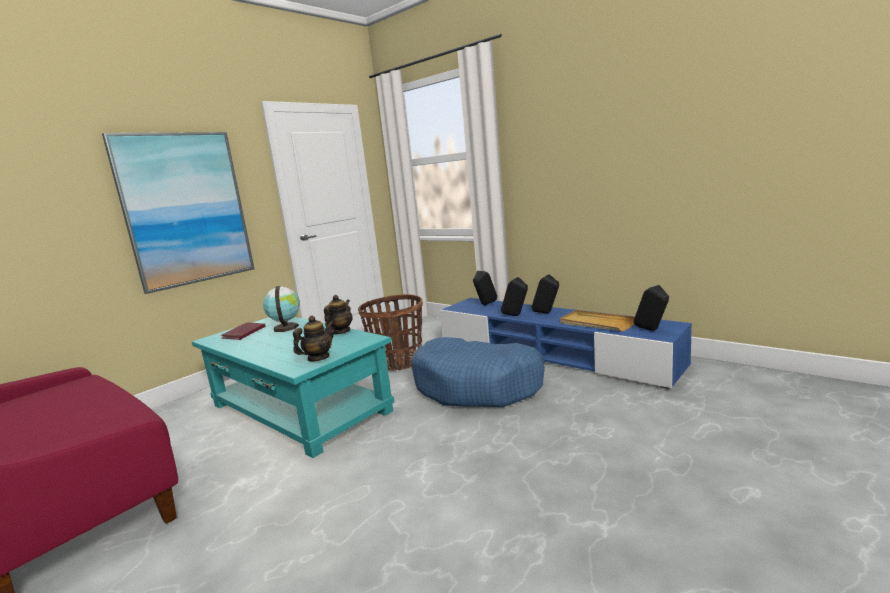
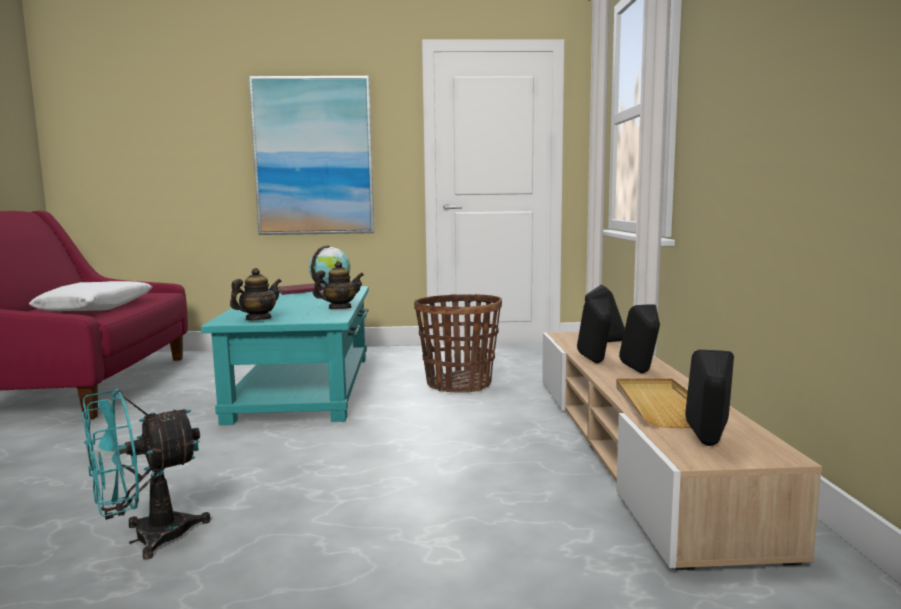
camera: 45 degrees right, 5 degrees down
(82, 414) = (96, 308): none -> white pillow
(318, 358) = (258, 319): teapot -> teapot turned 45 degrees counterclockwise
(475, 524) = (146, 539): none -> turquoise fan
(478, 386) = (461, 438): blue dog bed -> none
(552, 354) = (633, 447): blue tv stand -> beige tv stand

